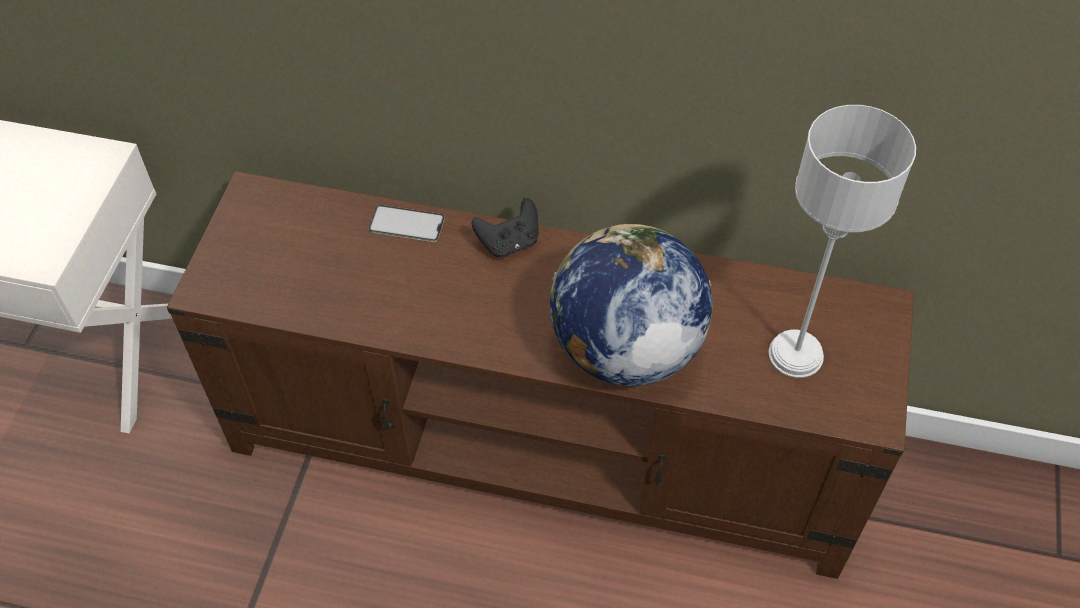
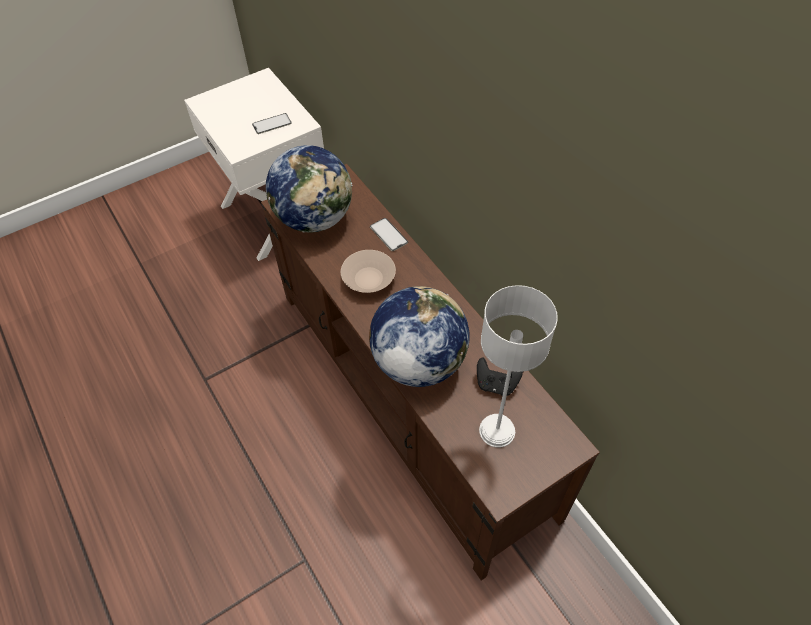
camera: 45 degrees right, 0 degrees up
(51, 187) = (271, 124): none -> phone
(278, 273) = (315, 218): none -> globe
(448, 298) = (369, 280): none -> beige bowl
(509, 242) = (423, 275): black game controller -> black game controller (496, 384)

